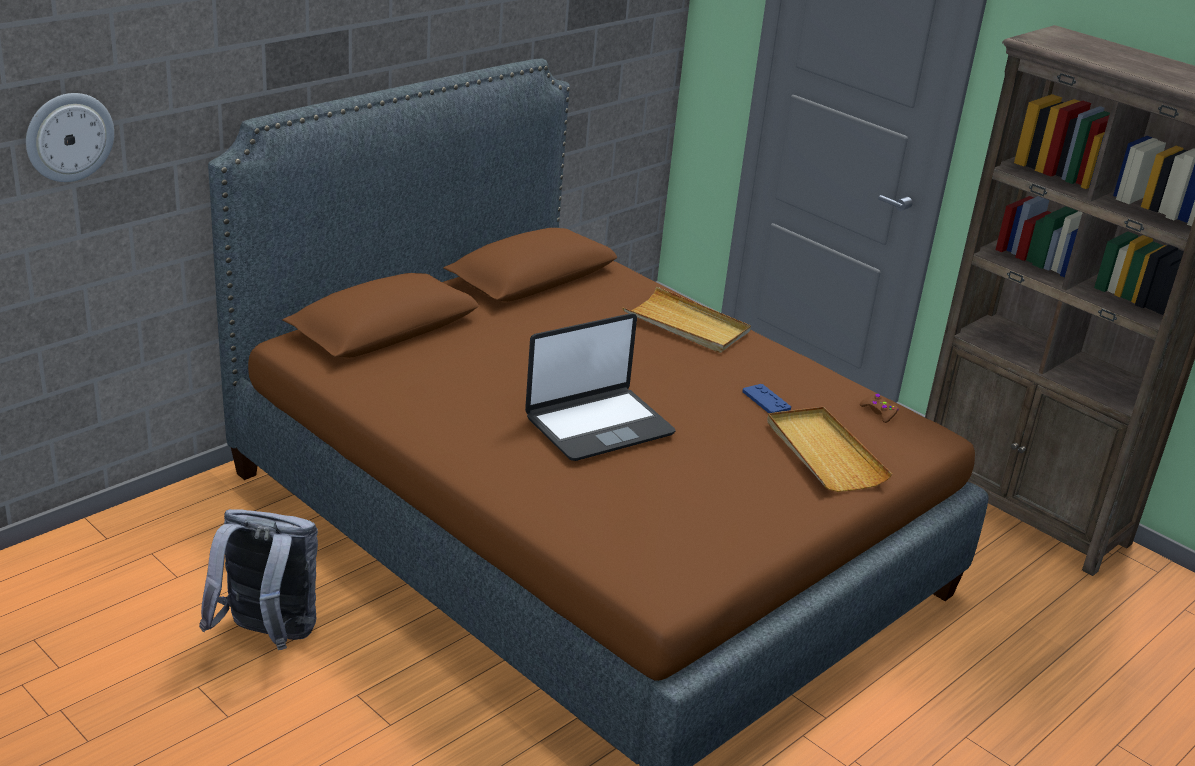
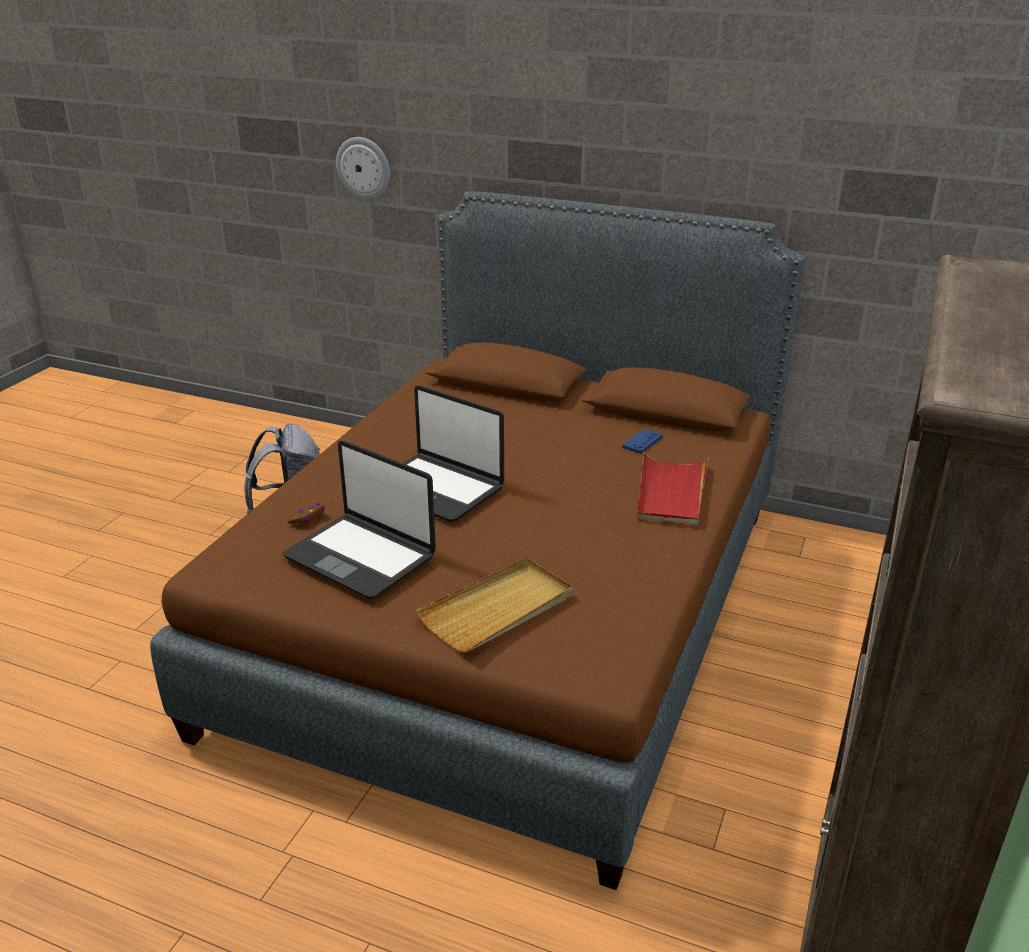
camera: 70 degrees right, 0 degrees up
(686, 325) = (671, 492): beige tray -> red tray
(703, 495) = (361, 556): none -> laptop
(766, 400) = (570, 560): blue game controller -> blue game controller (642, 442)
(879, 412) = (620, 632): brown game controller -> brown game controller (308, 518)

